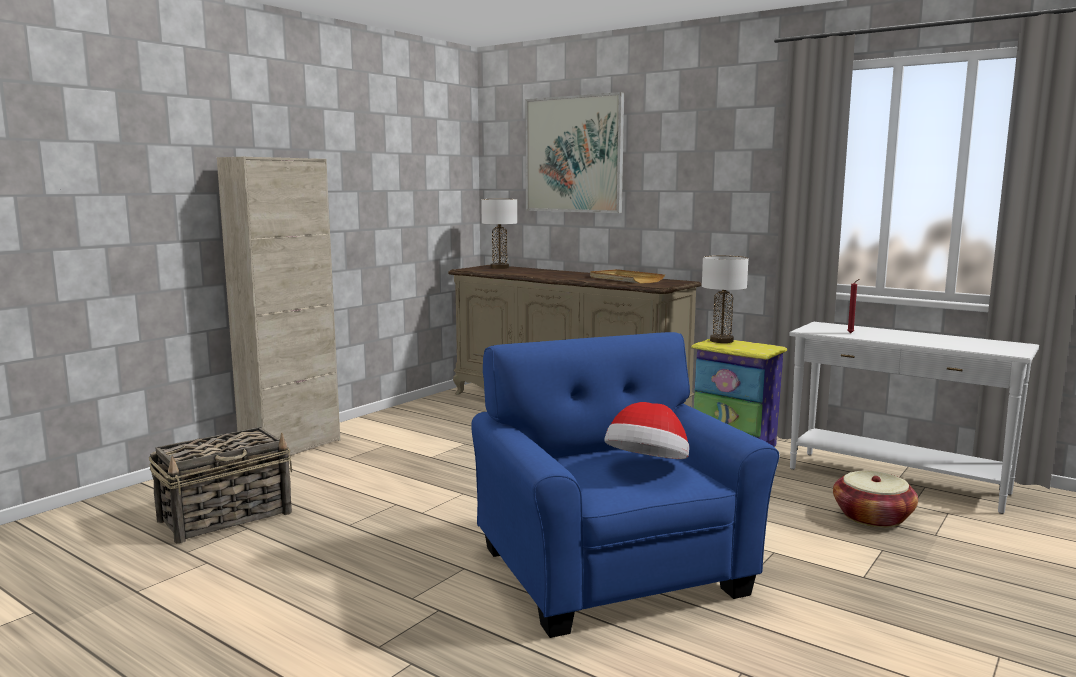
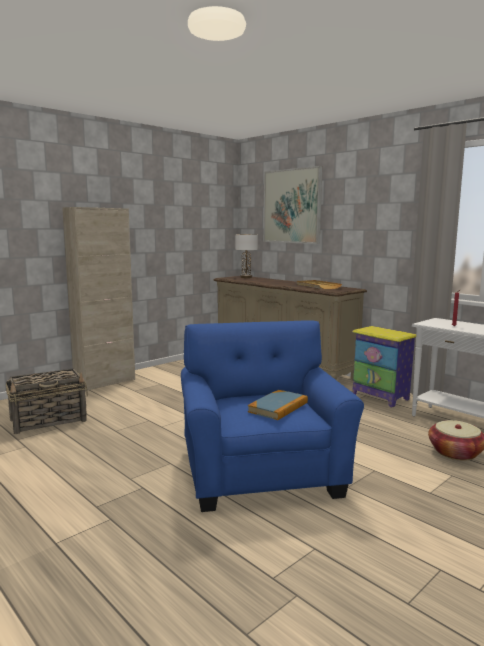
camera: 10 degrees right, 0 degrees up
(647, 467) = (278, 407): hat -> book
(721, 341) = (374, 328): table lamp -> none

